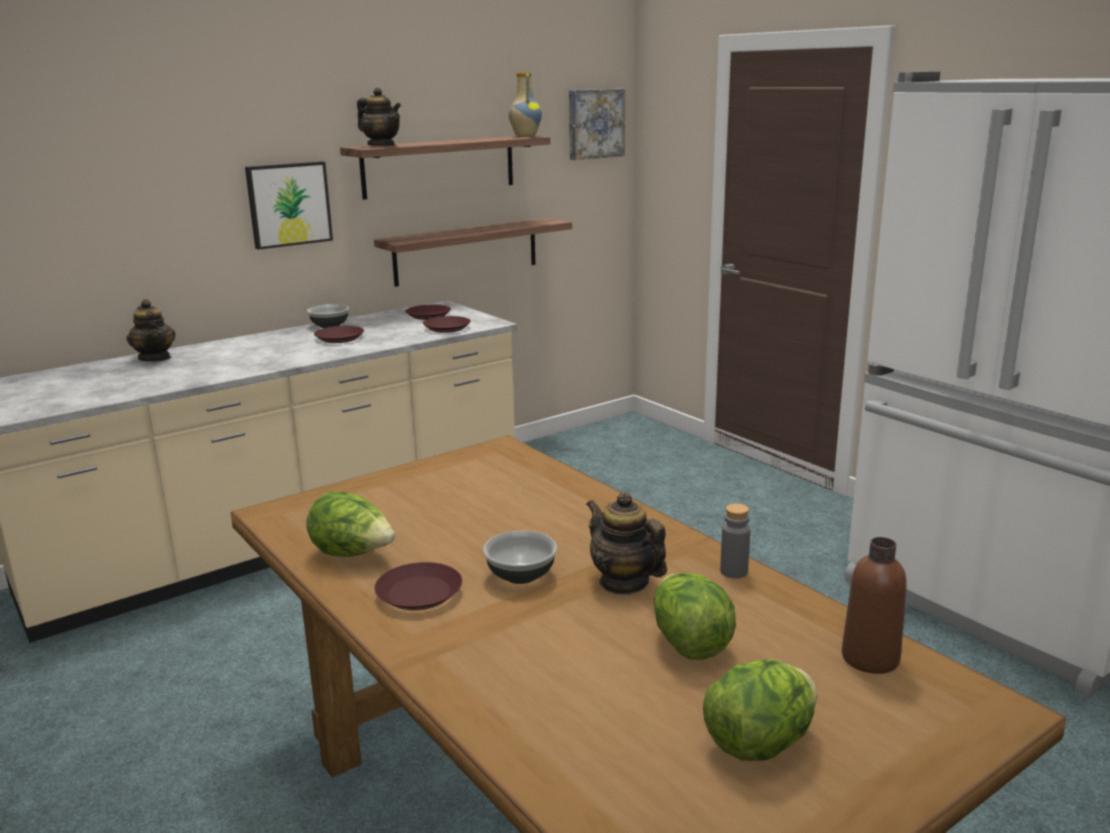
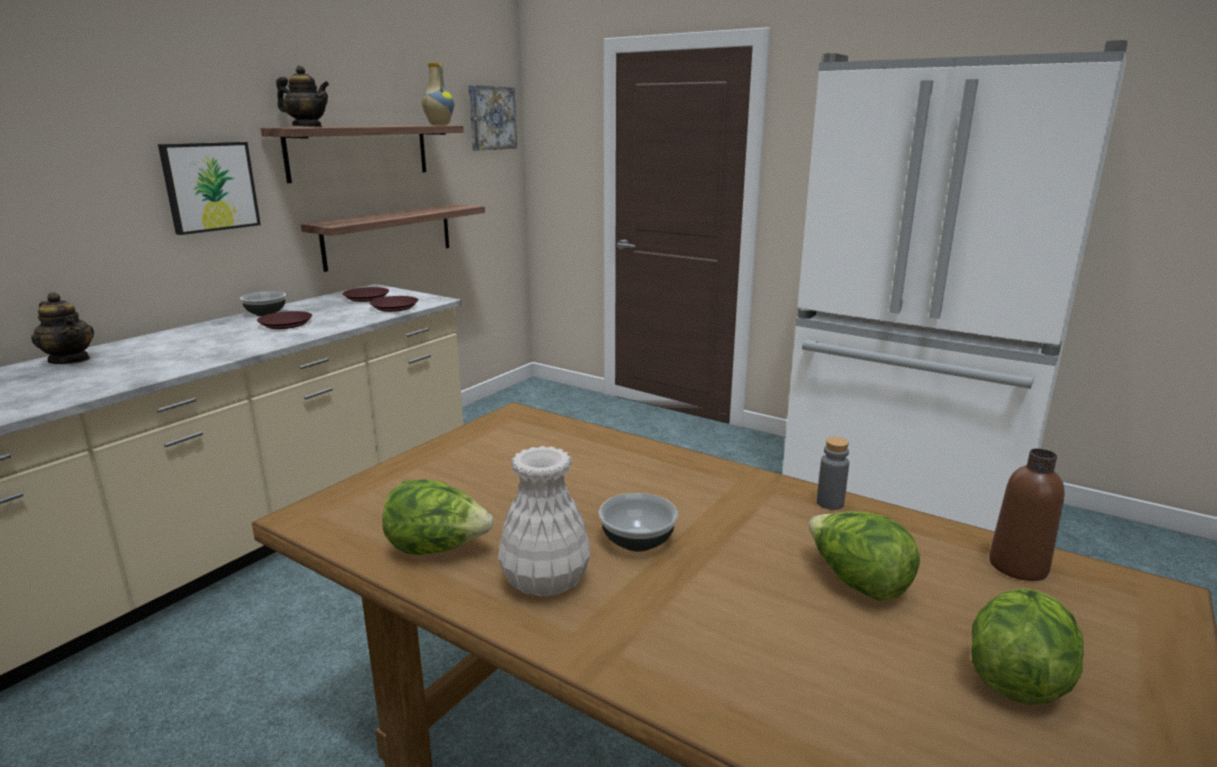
camera: 20 degrees left, 0 degrees up
(420, 593) = (546, 581): brown plate -> white vase
(624, 582) = (743, 531): teapot -> none

